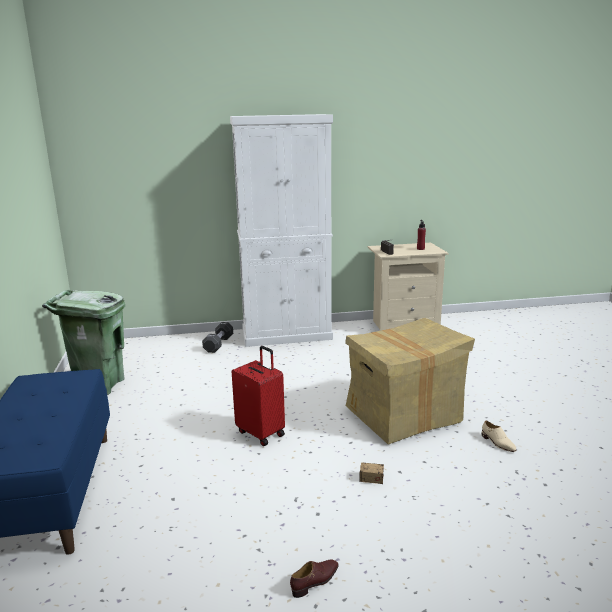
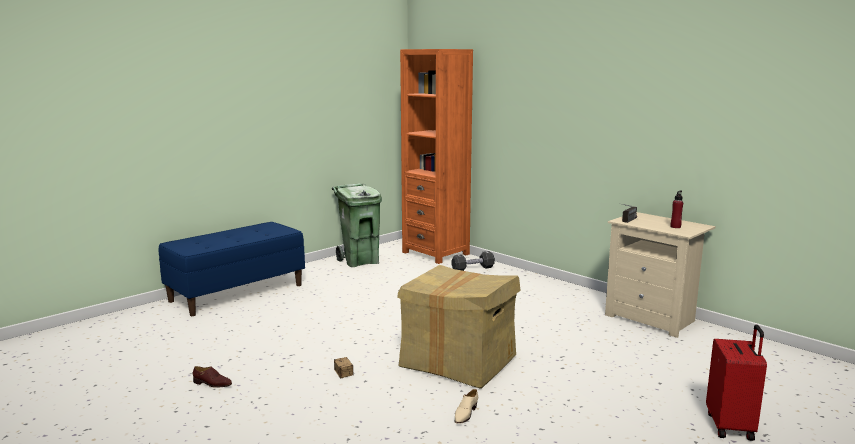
camera: 55 degrees right, 5 degrees down
(151, 345) = (436, 253): none -> orange bookcase
(261, 433) = (361, 321): red suitcase -> red suitcase (731, 426)
(287, 335) = (533, 282): white cabinet -> none

